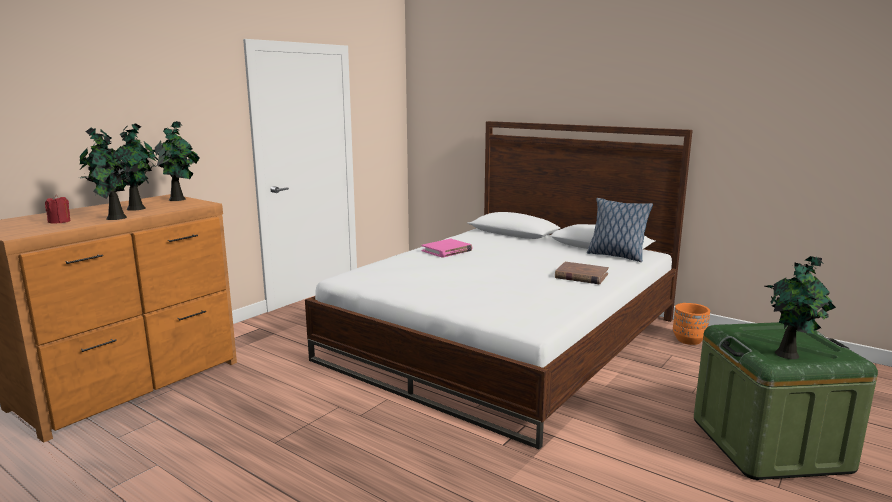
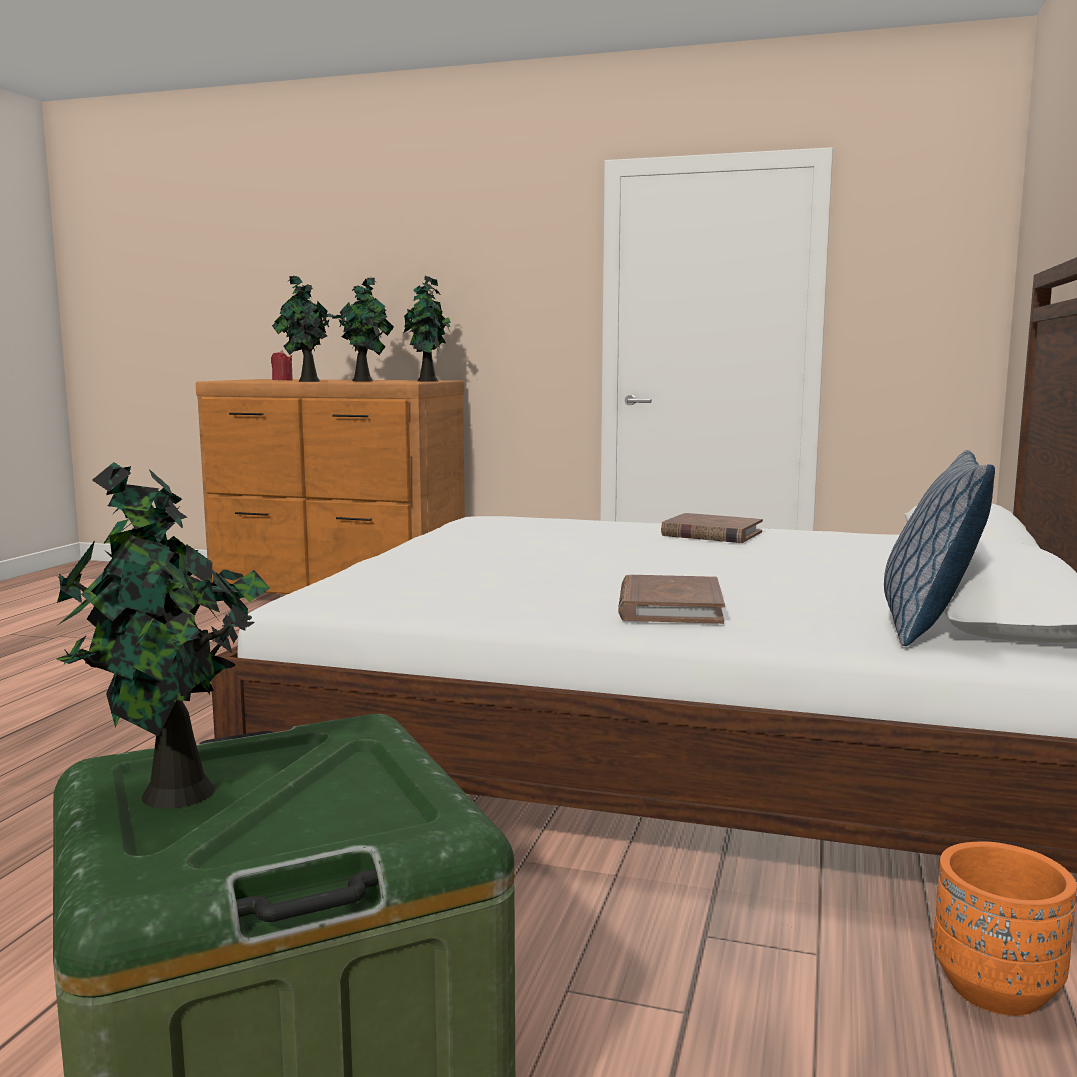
camera: 70 degrees right, 5 degrees down
(447, 251) = (711, 534): pink book -> brown book

